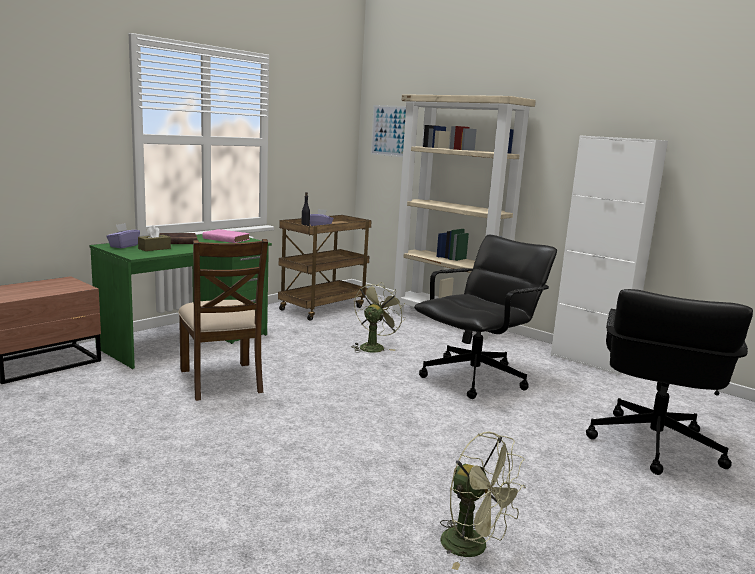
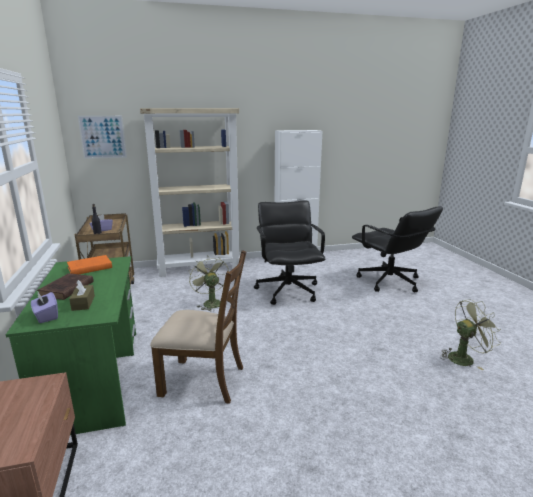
camera: 55 degrees left, 5 degrees up
(225, 239) = (88, 268): pink book -> orange book

